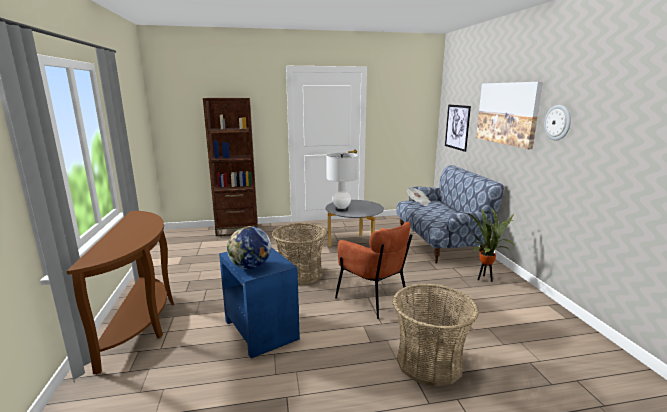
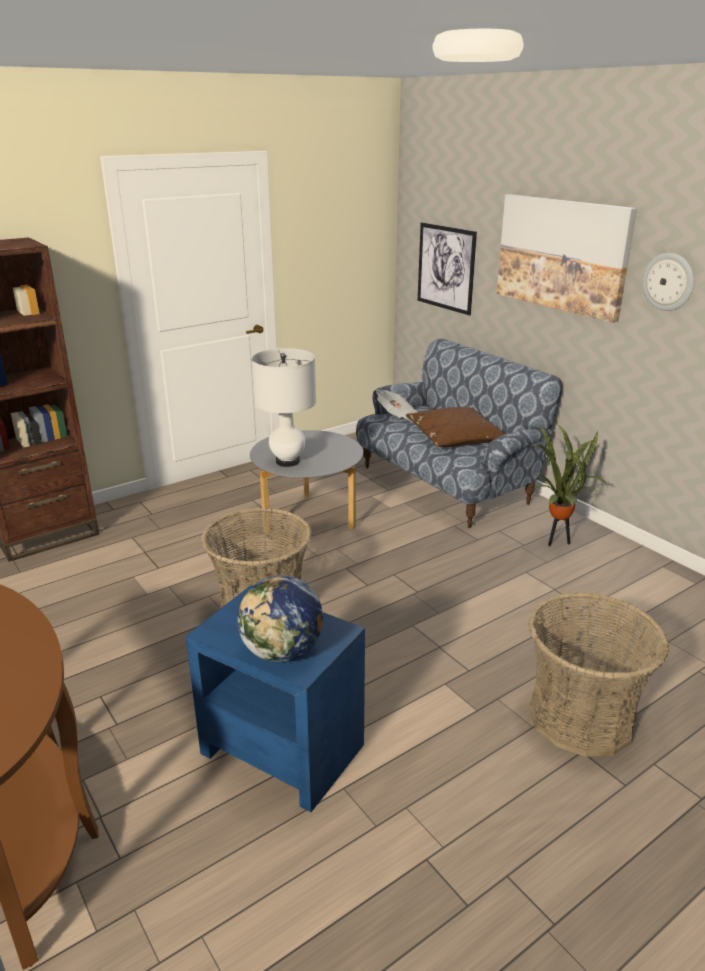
camera: 25 degrees left, 10 degrees up
(374, 299) = (425, 627): brown armchair -> none
(441, 214) = (455, 437): none -> brown pillow

